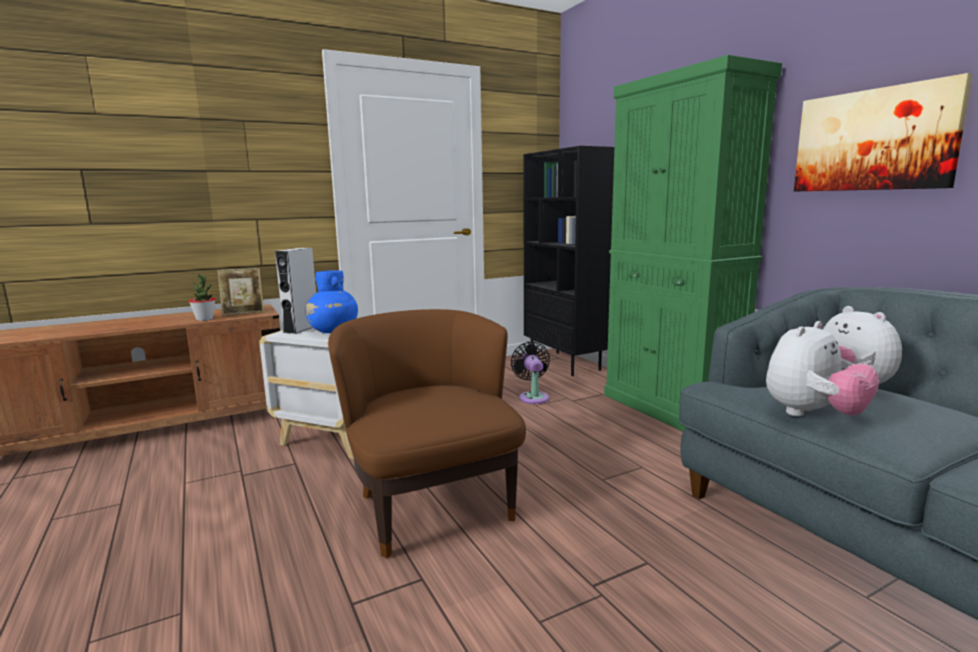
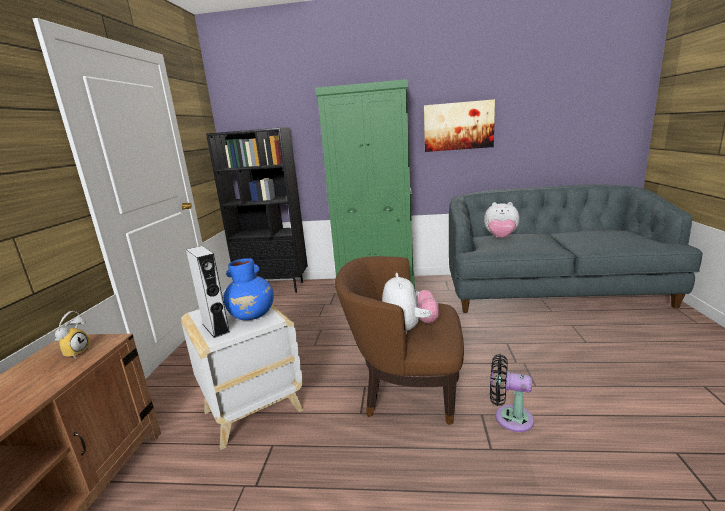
camera: 55 degrees left, 5 degrees up
(205, 319) = (57, 379): potted plant -> none
(243, 312) = (75, 352): picture frame -> alarm clock
(533, 397) = (306, 313): black fan -> black fan (509, 417)
(813, 415) = (523, 249): plush toy -> plush toy (409, 329)

